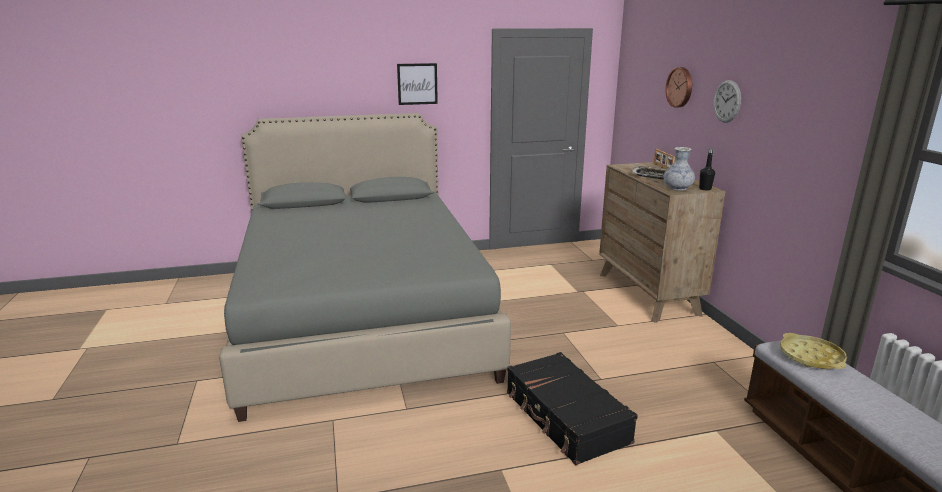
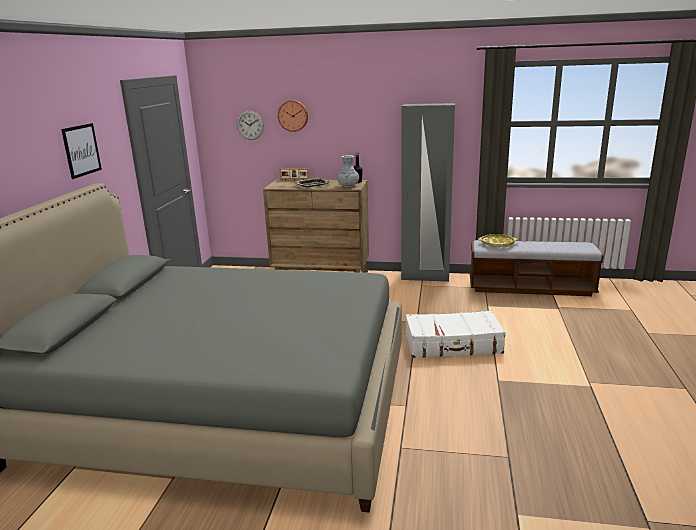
camera: 65 degrees left, 0 degrees up
(565, 417) = (453, 344): black suitcase -> white suitcase
(727, 101) = (350, 118): wall clock -> wall clock (250, 125)
(744, 360) = (425, 277): none -> grey wardrobe

